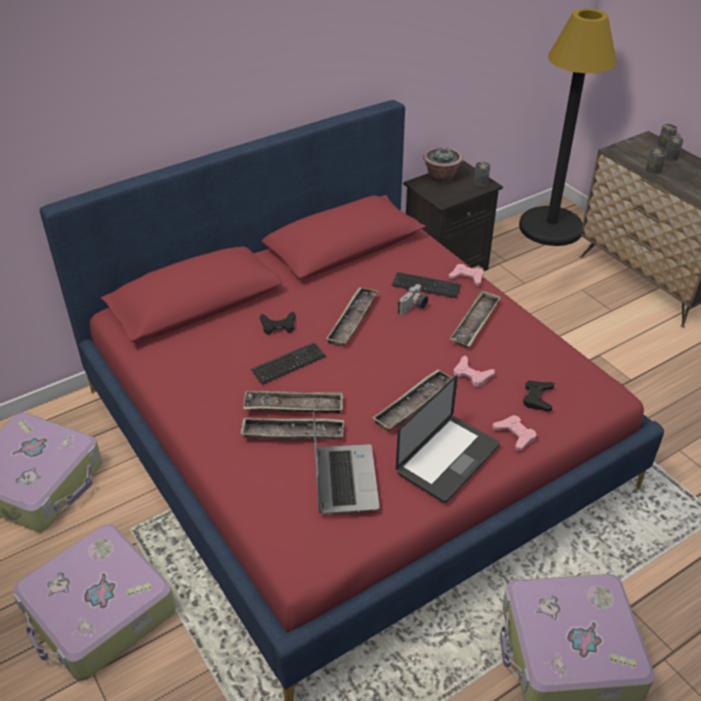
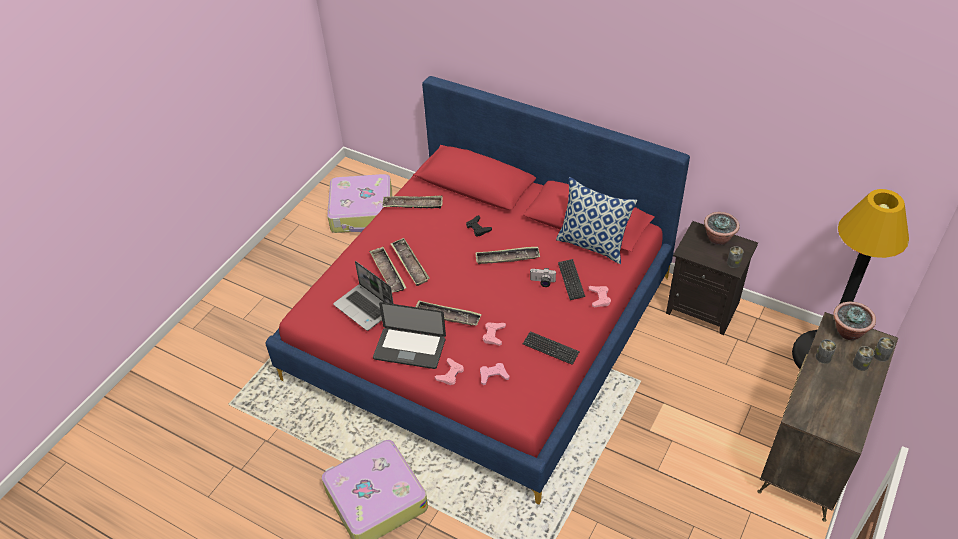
camera: 65 degrees right, 5 degrees up
(98, 612) = (297, 280): suitcase -> none
(288, 364) = (445, 247): keyboard -> keyboard (550, 348)
(344, 479) = (365, 308): laptop -> laptop turned 75 degrees clockwise
(383, 253) = (593, 244): none -> pillow
(475, 323) = (549, 319): tray -> tray (413, 205)
(537, 398) = (493, 375): black game controller -> pink game controller
(629, 148) = (848, 332): none -> potted plant

